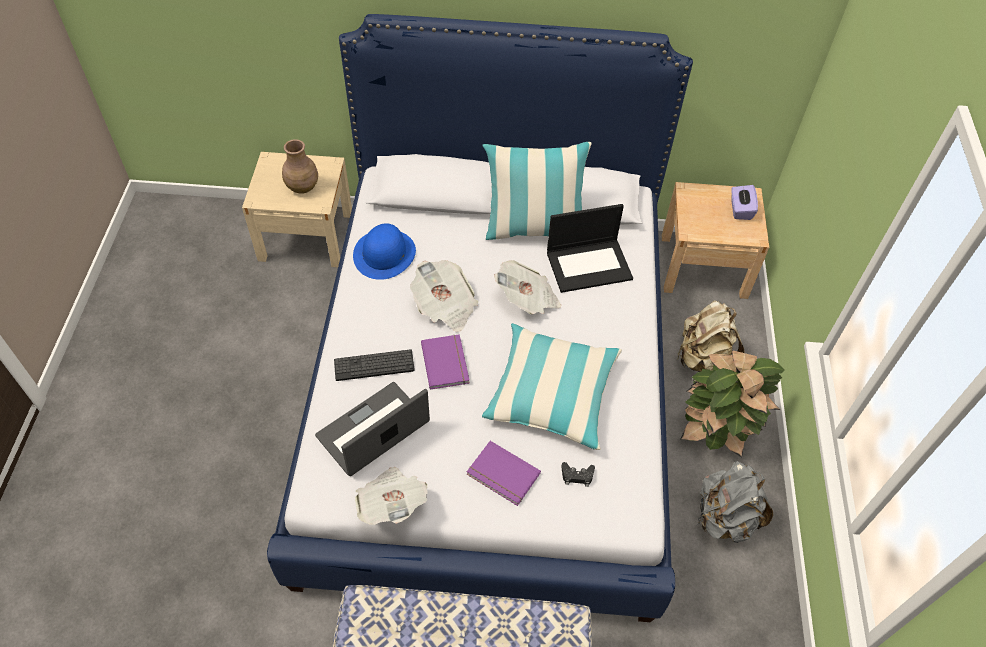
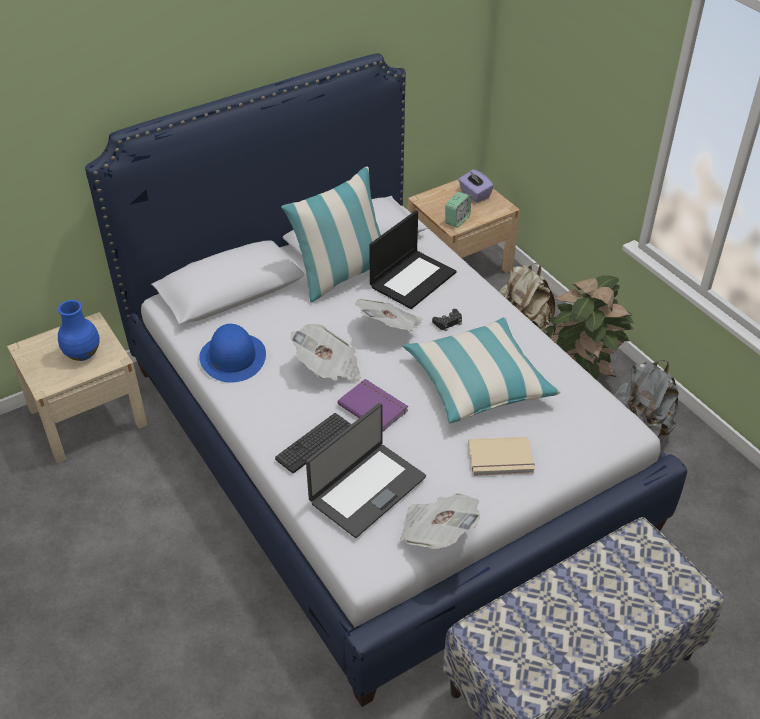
camera: 35 degrees left, 10 degrees down
(303, 187) = (83, 353): brown vase -> blue vase
(374, 430) = (366, 489): laptop -> laptop turned 150 degrees counterclockwise
(502, 475) = (501, 459): purple book -> beige book
(577, 476) = (555, 426): black game controller -> black game controller (448, 322)
(699, 227) = (457, 220): none -> alarm clock

